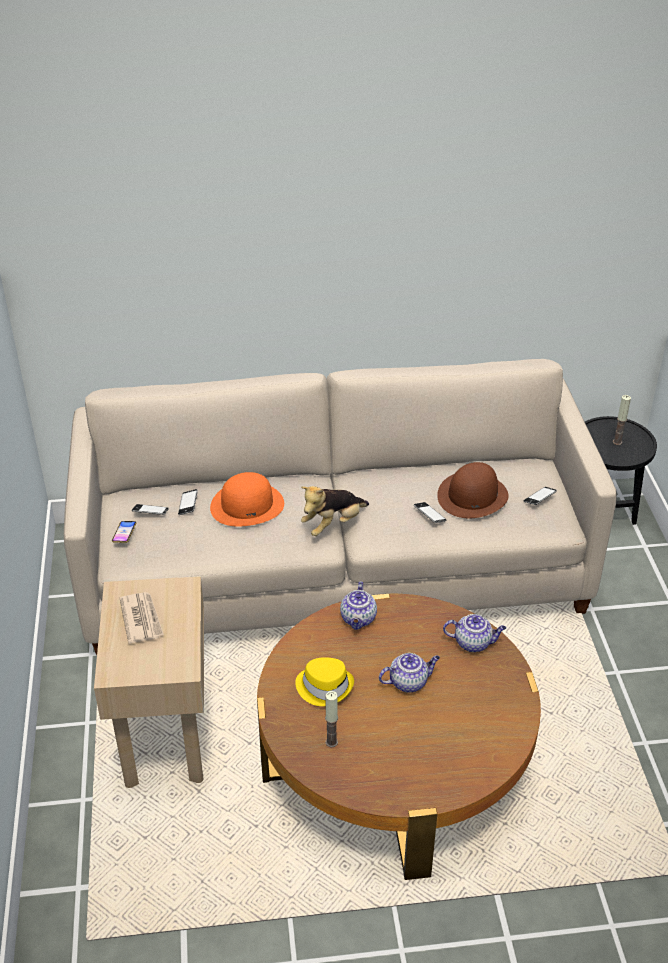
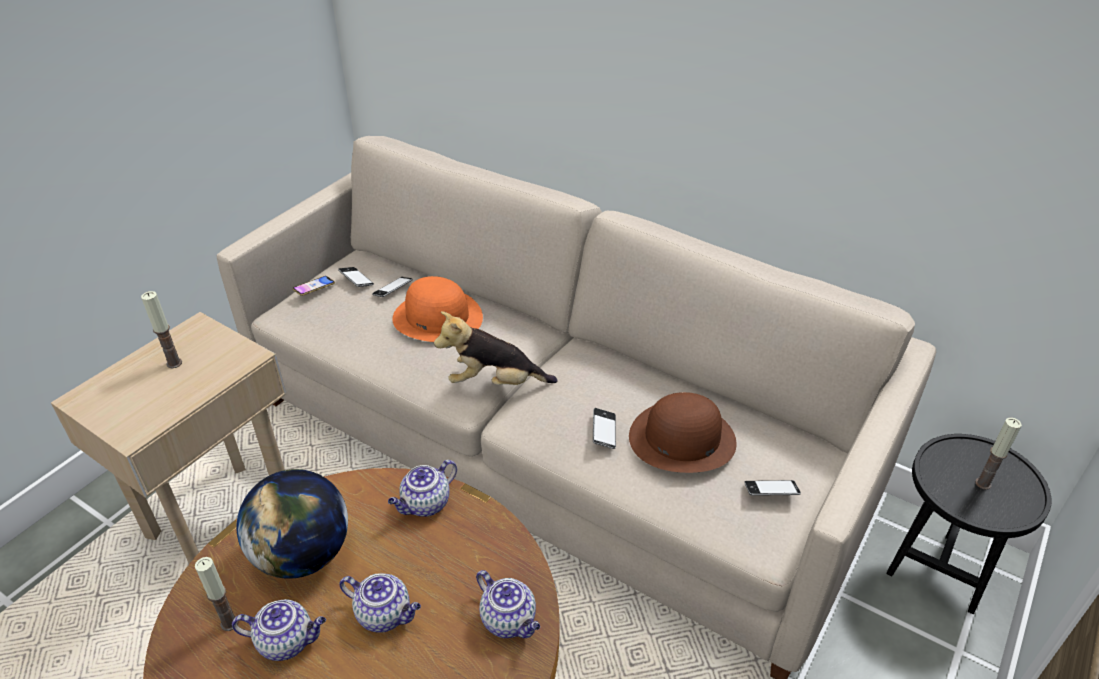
camera: 40 degrees right, 0 degrees up
(141, 619) = (174, 363): newspaper -> candle
(325, 686) = (303, 555): yellow hat -> globe
(375, 727) = (287, 641): none -> teapot

